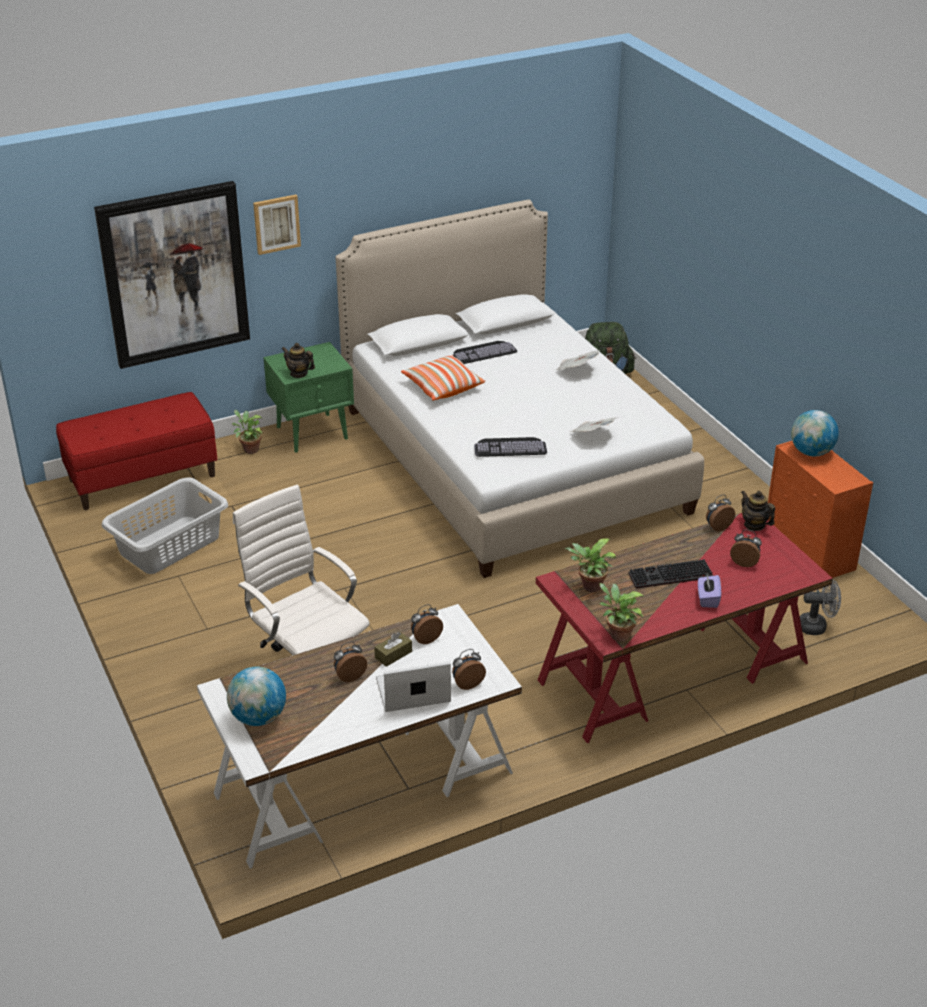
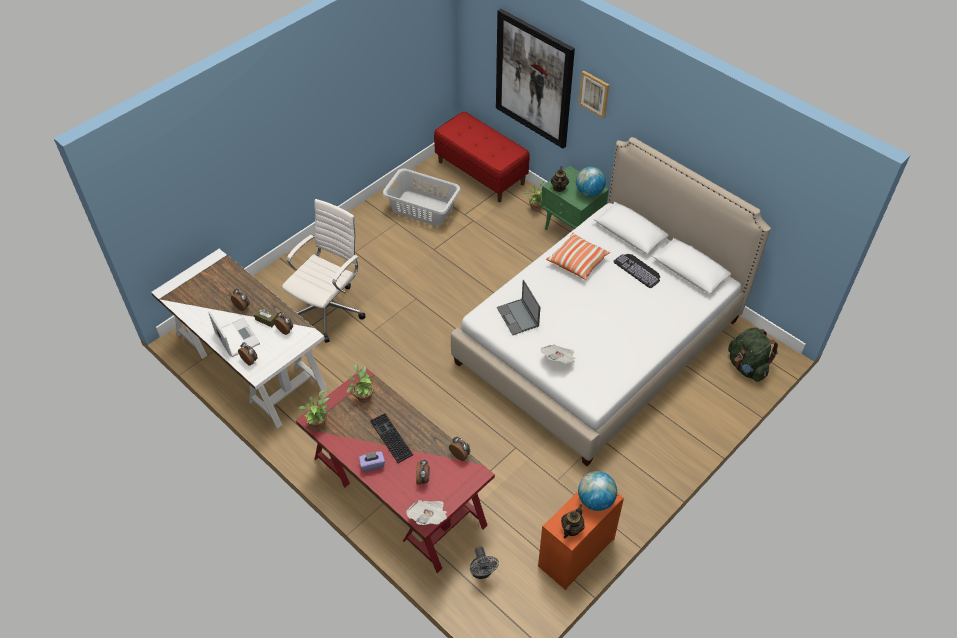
camera: 70 degrees right, 15 degrees up
(258, 718) = (199, 281): globe -> globe (589, 192)
(510, 447) = (518, 317): keyboard -> laptop
(576, 370) = (644, 329): newspaper -> newspaper (428, 517)
(754, 525) = (472, 477): teapot -> teapot (571, 529)

